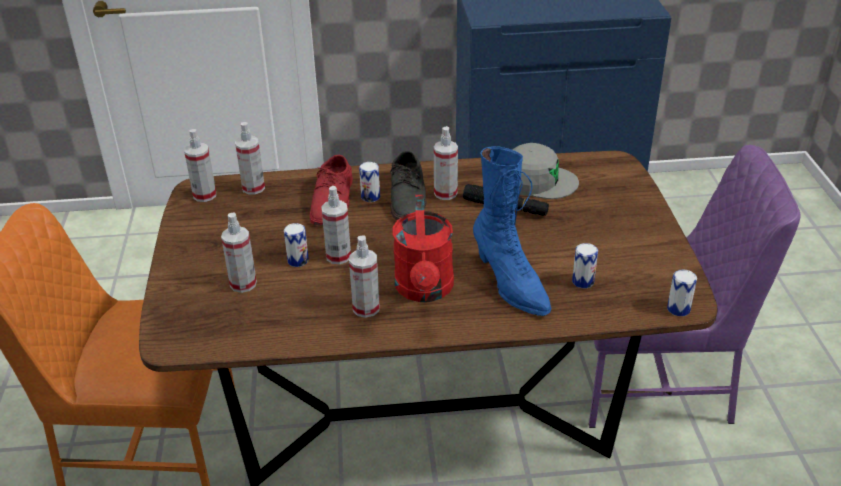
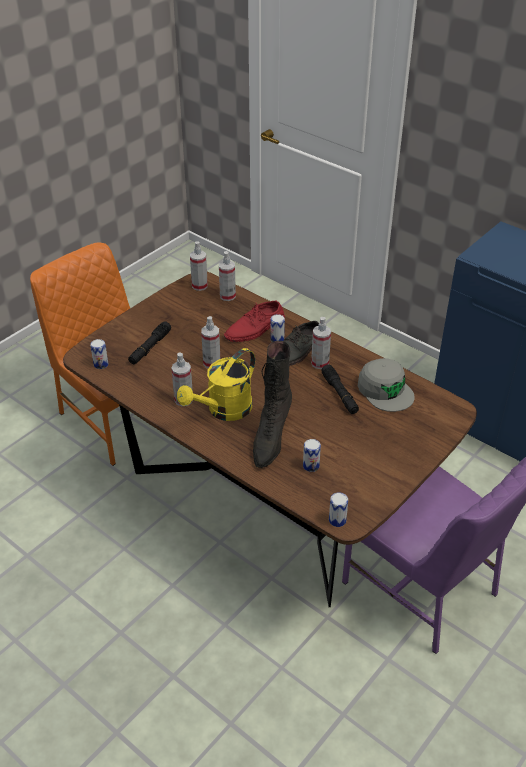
camera: 45 degrees right, 5 degrees up
(243, 284) = (150, 347): spray bottle -> black flashlight
(298, 260) = (190, 352): can -> can (101, 364)
(425, 290) = (224, 411): red watering can -> yellow watering can
(510, 284) = (270, 438): blue boot -> black boot

